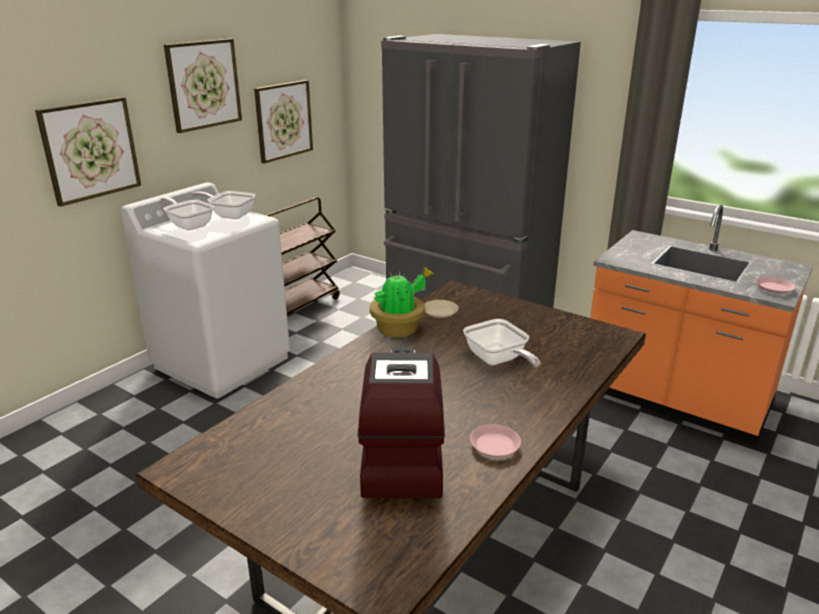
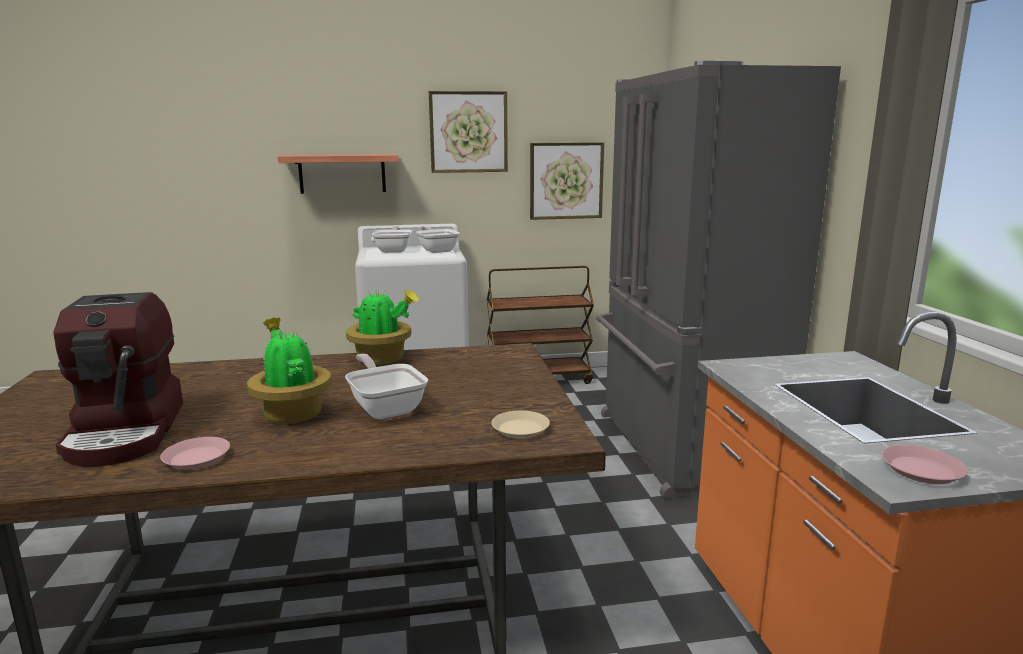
camera: 45 degrees right, 10 degrees down
(90, 150) = (342, 173): picture -> shelf
(400, 459) = (127, 432): coffee machine -> coffee machine turned 120 degrees clockwise
(440, 311) = (450, 359): beige plate -> beige plate (520, 429)
(460, 391) = (292, 413): none -> potted plant
(498, 360) = (385, 407): frying pan -> frying pan turned 135 degrees clockwise

